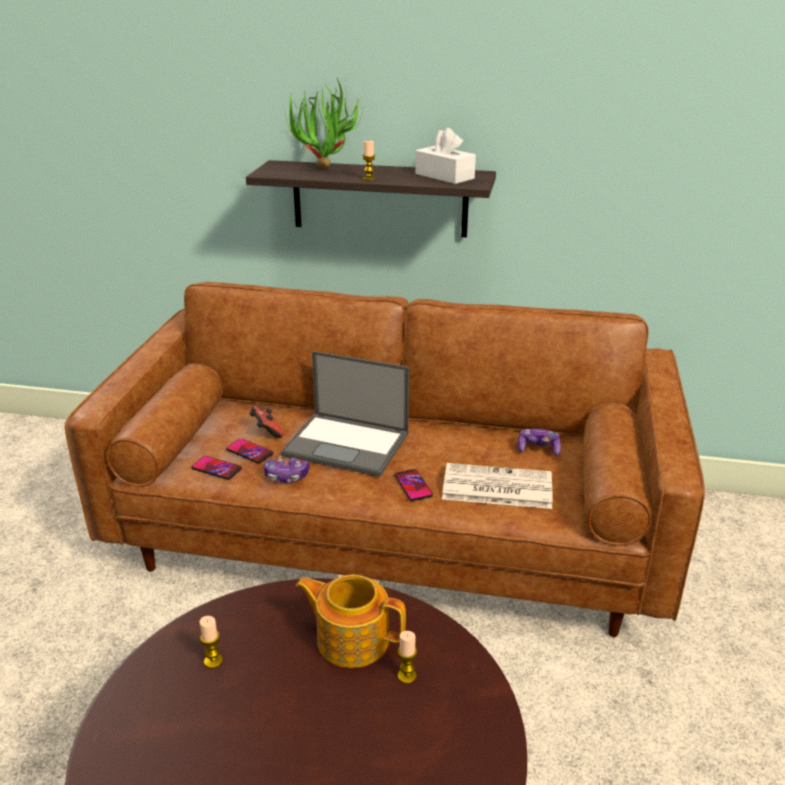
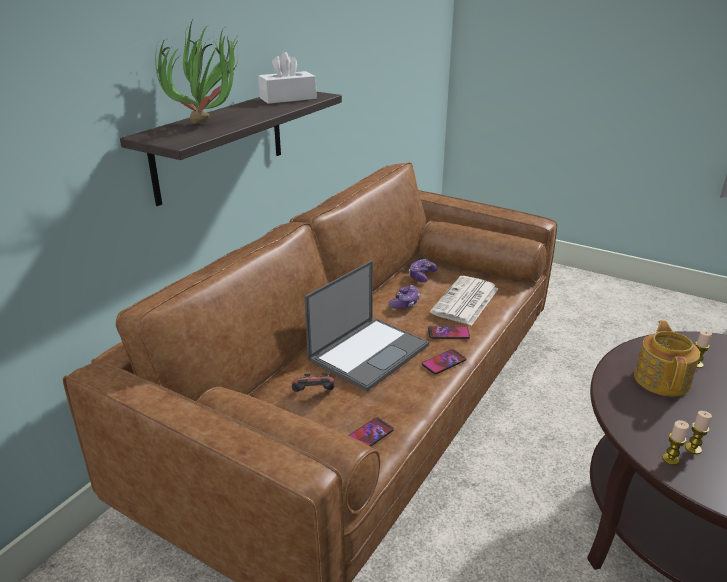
camera: 70 degrees left, 0 degrees up
(249, 452) = (348, 410): phone -> phone (444, 362)
(286, 476) = (405, 393): game controller -> game controller (405, 303)
(351, 639) = (662, 379): teapot -> teapot turned 150 degrees clockwise
(369, 178) = (262, 115): candle -> candle (670, 459)

